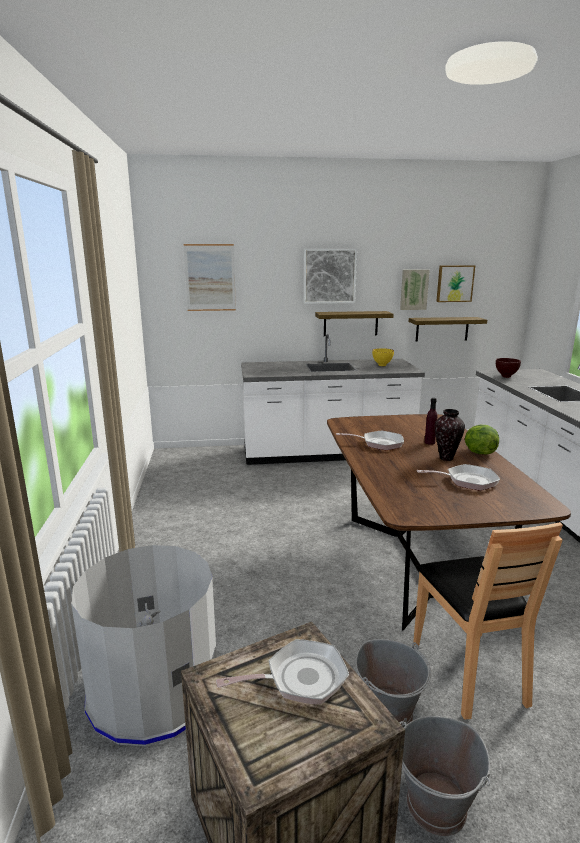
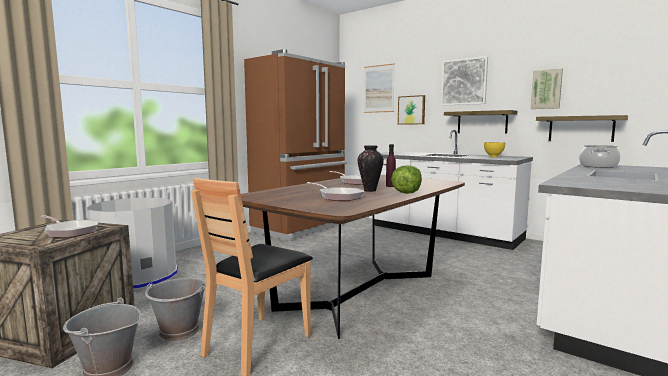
camera: 45 degrees right, 10 degrees down
(179, 499) = (301, 228): none -> brown fridge
(454, 283) = (596, 80): picture -> picture (411, 110)
(505, 376) = (598, 166): brown bowl -> cooking pot

